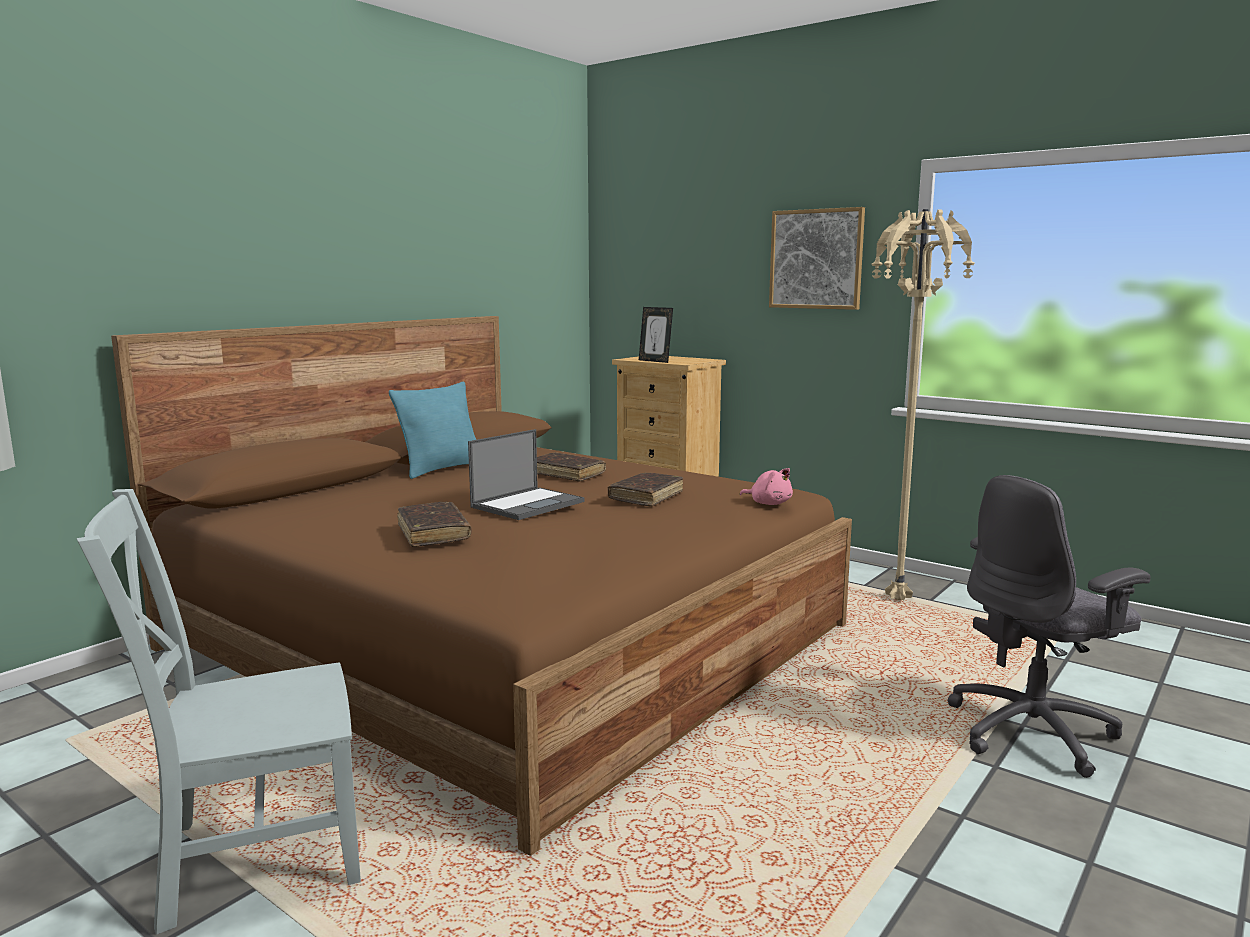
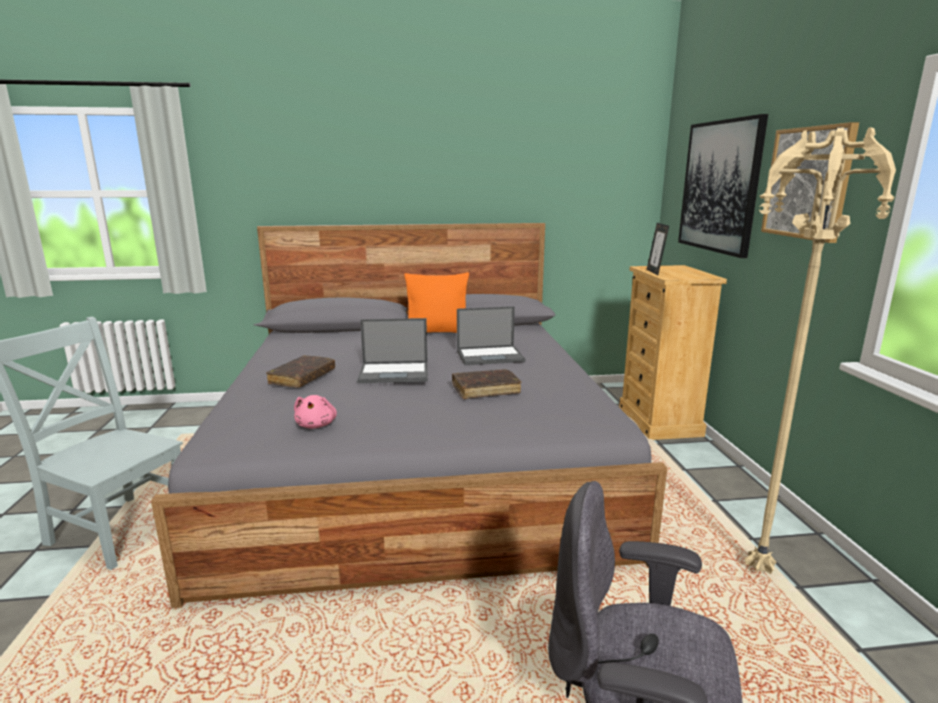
camera: 45 degrees right, 5 degrees up
(441, 469) = (437, 332): turquoise pillow -> orange pillow
(508, 636) = (416, 461): brown bed -> grey bed
(567, 474) = (490, 356): brown book -> laptop
(693, 267) = (720, 186): none -> picture
(769, 503) = (556, 426): pink plush toy -> pink plush toy (316, 425)

